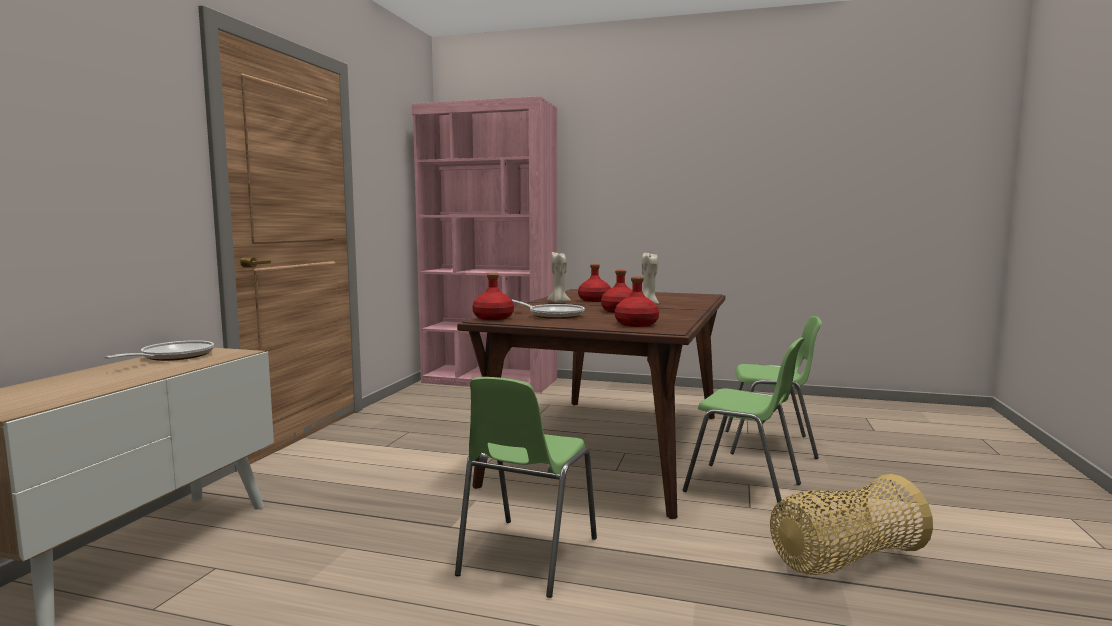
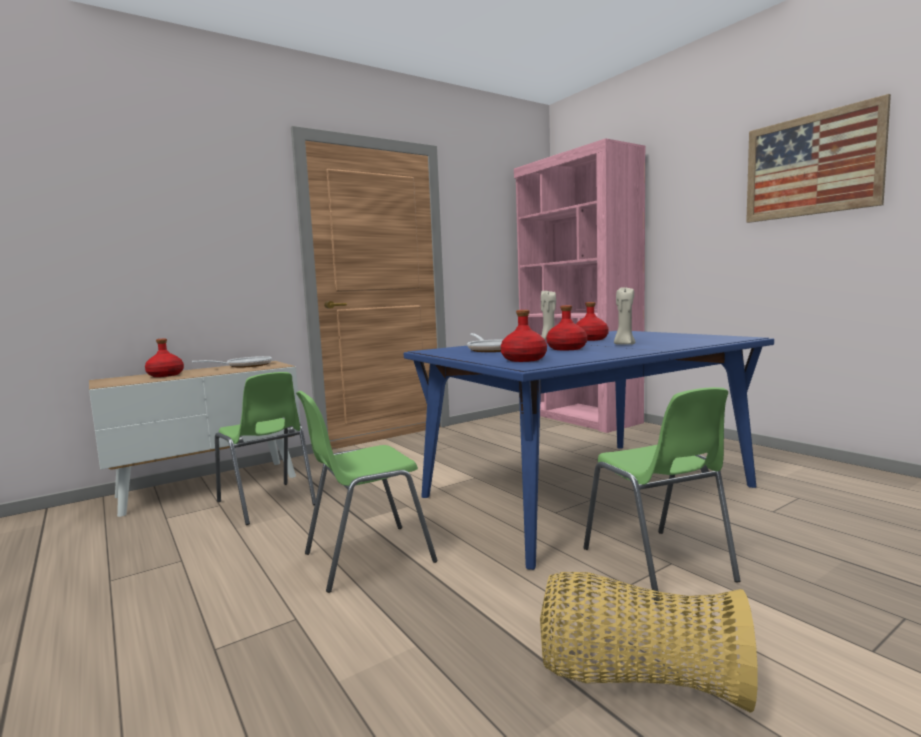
camera: 40 degrees right, 0 degrees up
(492, 318) = (439, 349): red bottle -> red bottle (165, 375)
(611, 447) = (587, 491): brown dining table -> blue dining table
(708, 153) = (812, 165): none -> picture
(770, 445) = (780, 531): green chair -> green chair (267, 503)

